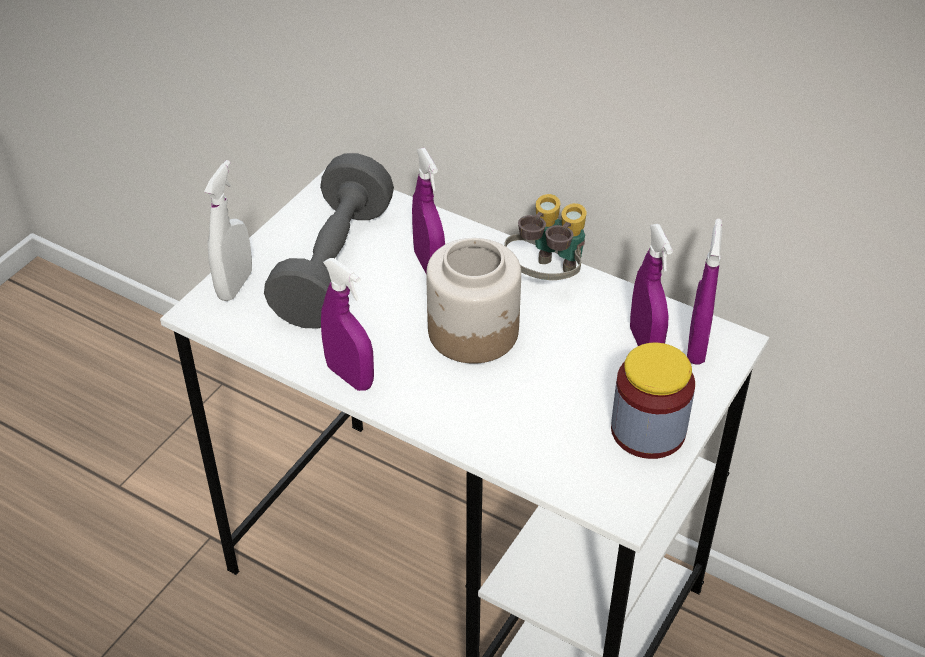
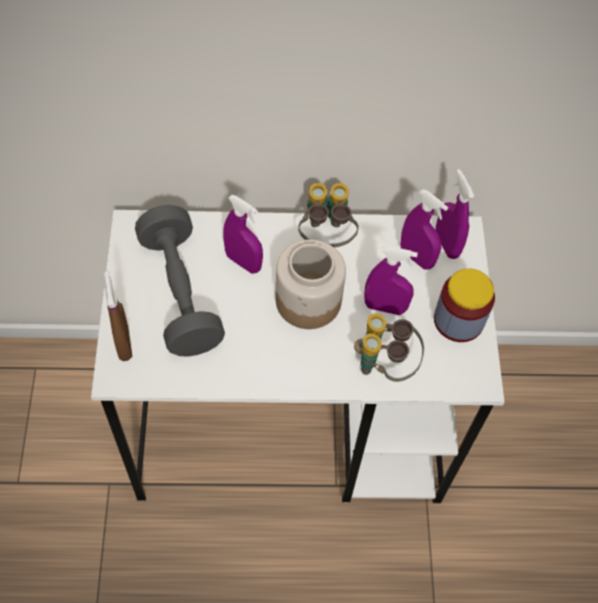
camera: 35 degrees left, 15 degrees up
(235, 285) = (124, 343): white spray bottle -> brown spray bottle
(350, 376) = (255, 375): purple spray bottle -> purple spray bottle (385, 307)
(513, 434) = (384, 364): none -> binoculars

